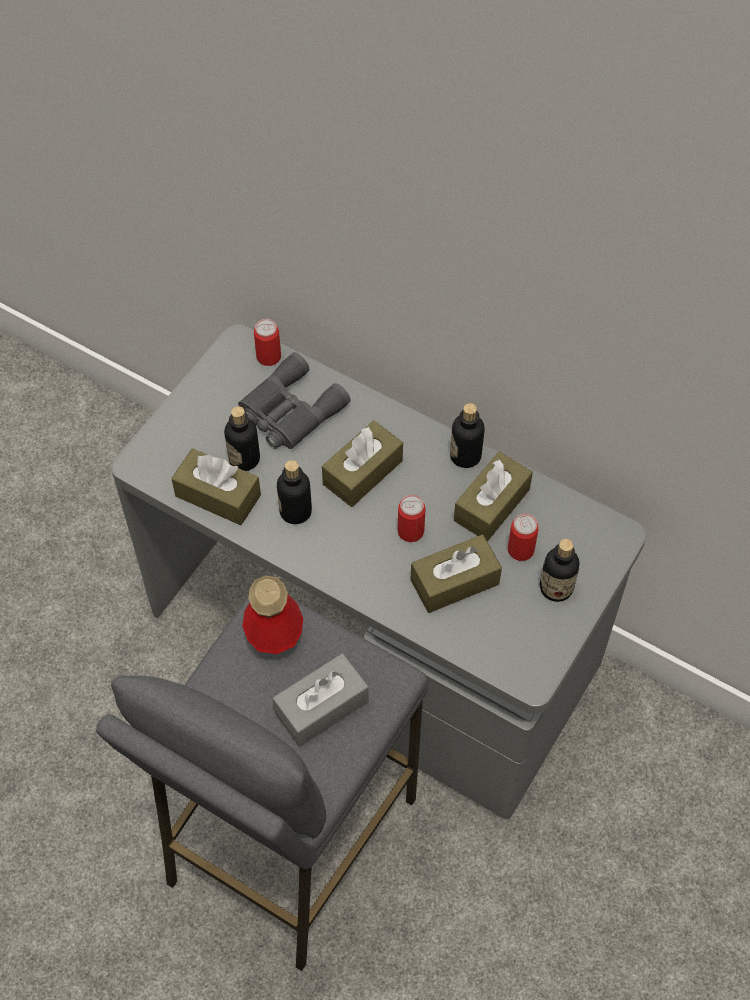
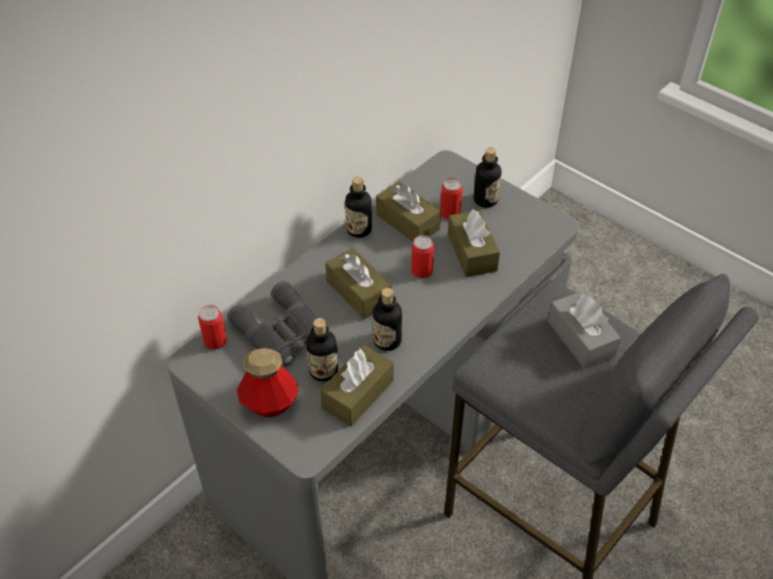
camera: 80 degrees left, 10 degrees down
(274, 634) = (511, 361): bottle -> bottle (269, 404)

